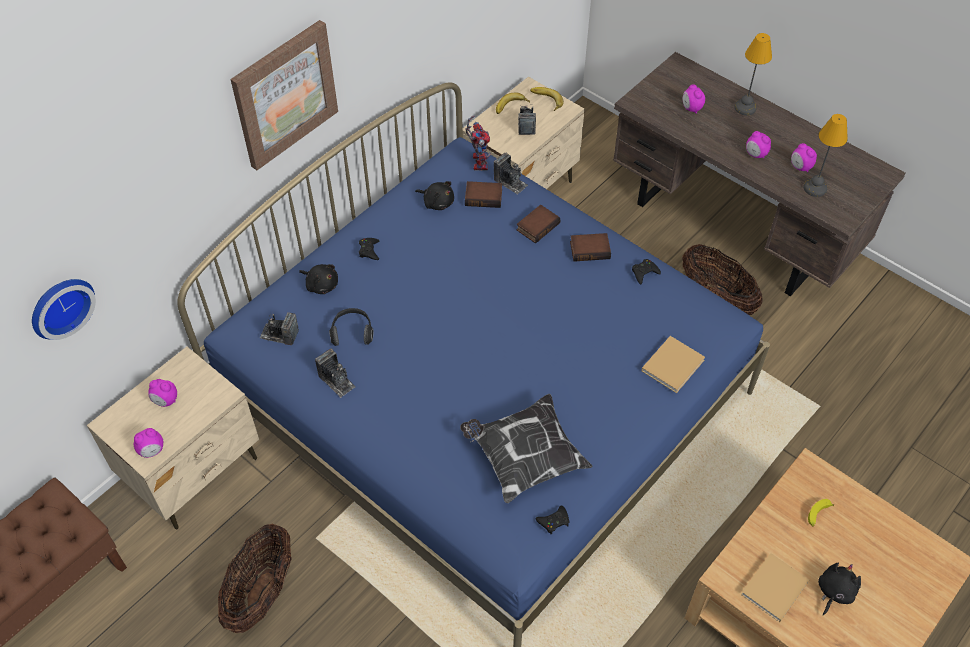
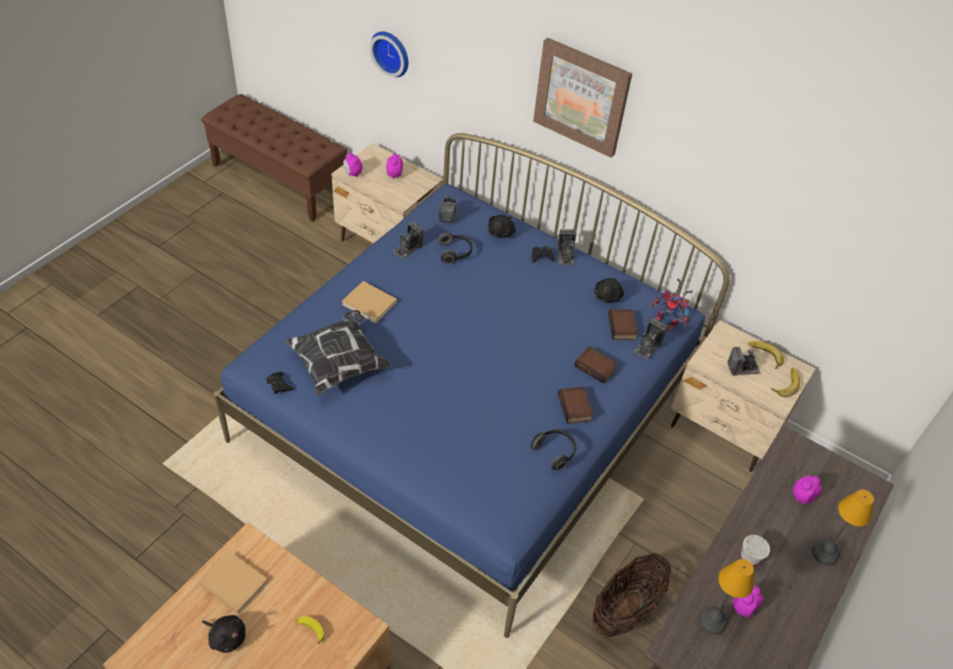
camera: 80 degrees right, 5 degrees down
(261, 592) = (292, 289): basket -> none
(369, 229) = (565, 255): none -> camera
(478, 161) = (668, 322): toy robot -> toy robot turned 45 degrees clockwise
(644, 273) = (555, 452): black game controller -> headphones
(674, 364) = (444, 473): beige book -> beige book (370, 304)
(755, 154) = (748, 559): alarm clock -> white cup

